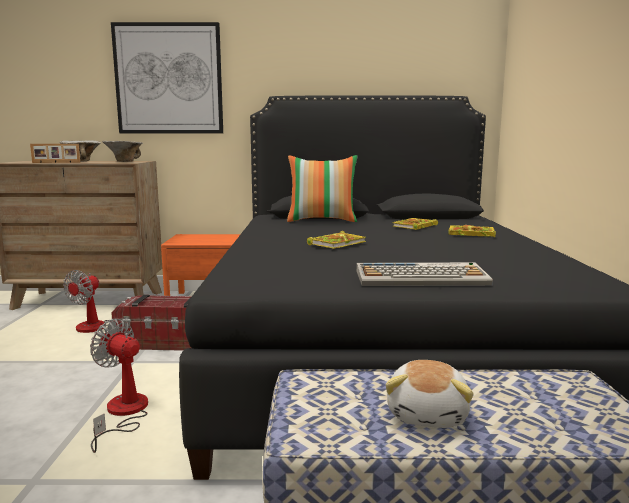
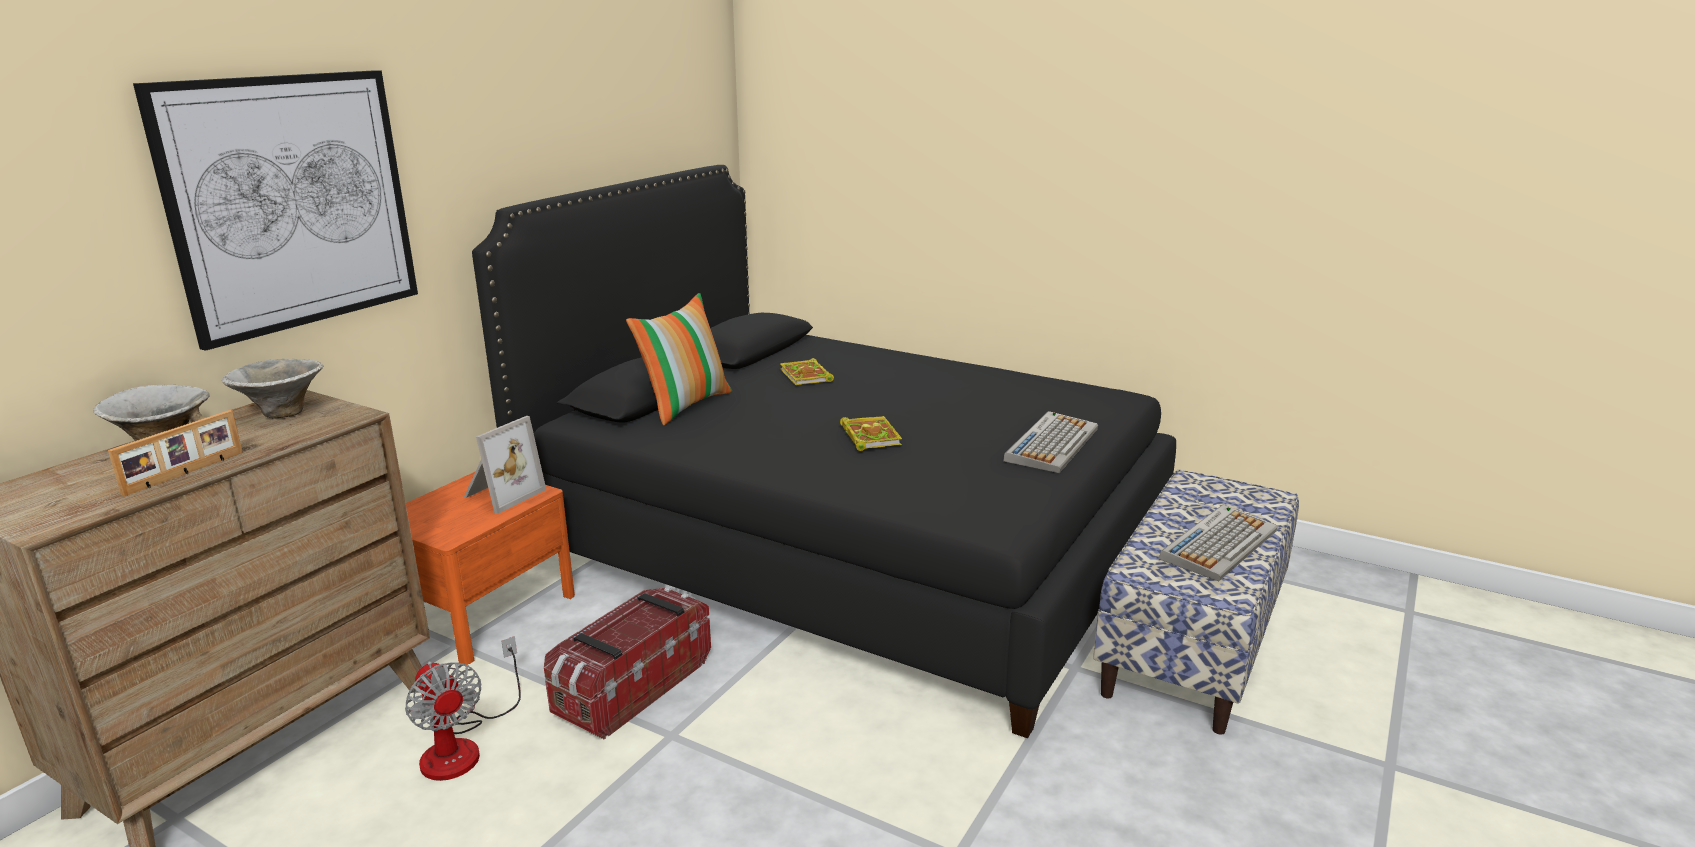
camera: 60 degrees left, 10 degrees up
(123, 413) = (840, 766): fan -> none
(223, 240) = (501, 494): none -> picture frame
(428, 414) = (1218, 544): plush toy -> keyboard
(470, 234) = (886, 369): book -> none

